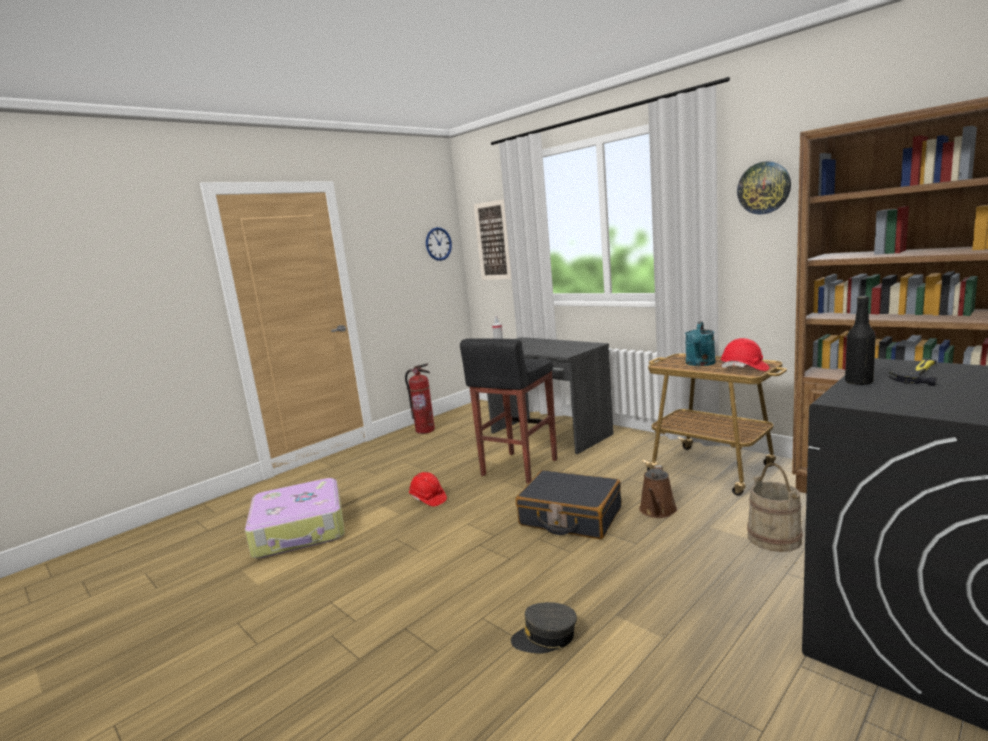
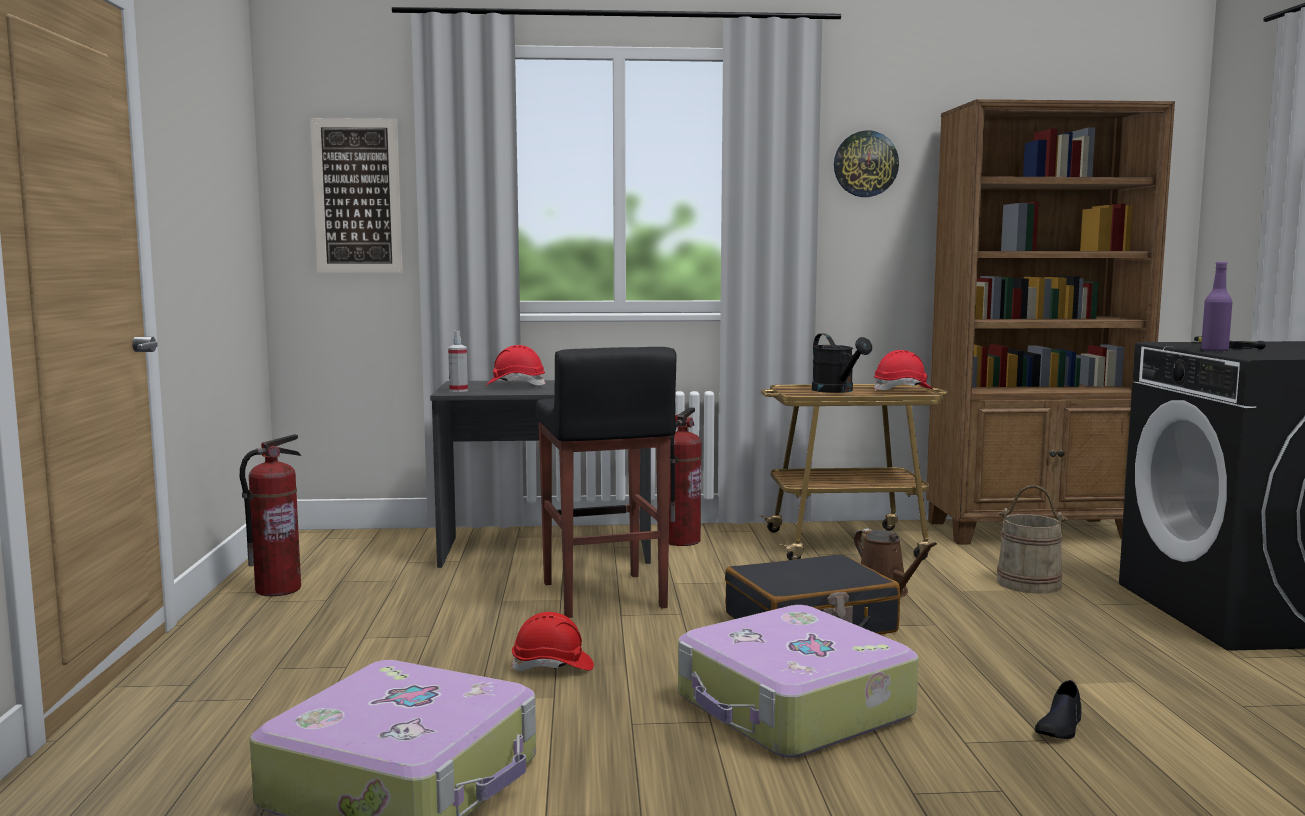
camera: 50 degrees left, 5 degrees down
(438, 244) = (240, 186): wall clock -> none
(459, 560) = (793, 708): none -> suitcase
(533, 344) = (515, 385): none -> red hard hat
(545, 637) = (1060, 726): grey cap -> black shoe
(622, 443) = (682, 541): none -> fire extinguisher
(700, 364) = (837, 391): turquoise watering can -> black watering can
(858, 382) = (1214, 350): black bottle -> purple bottle

